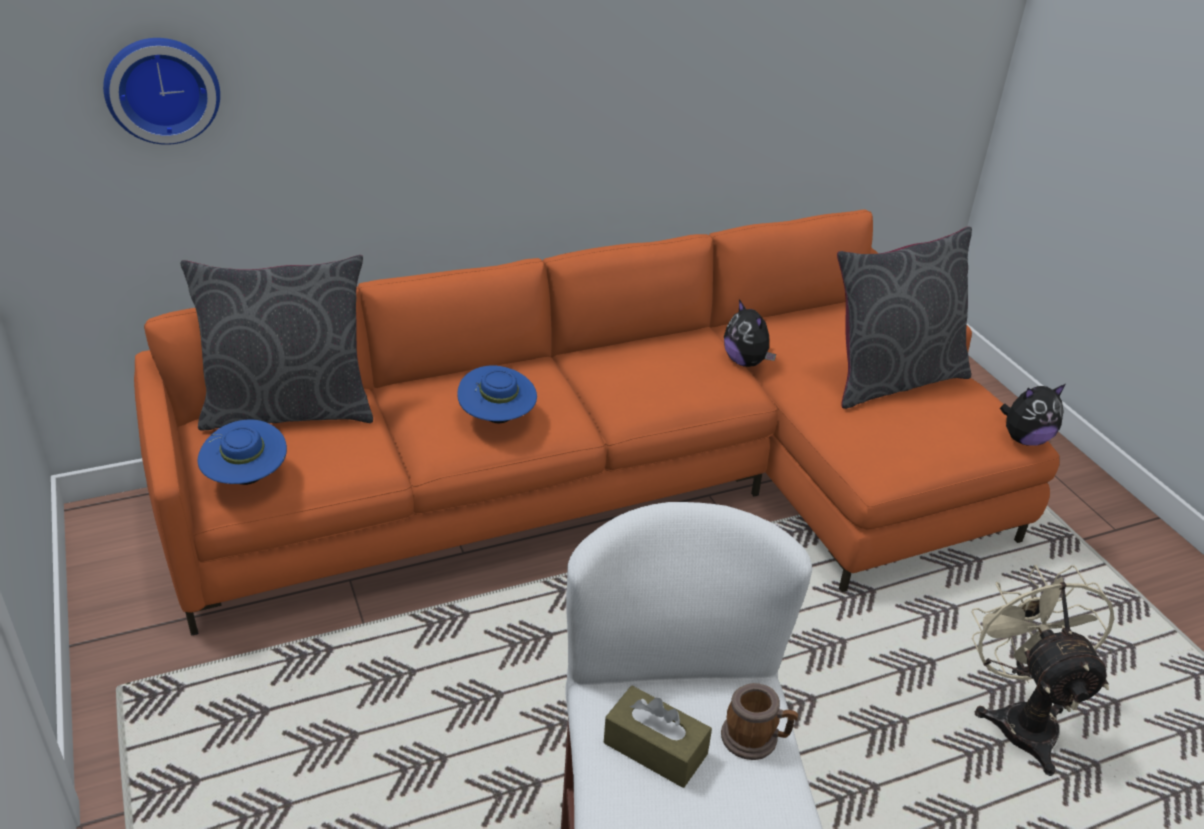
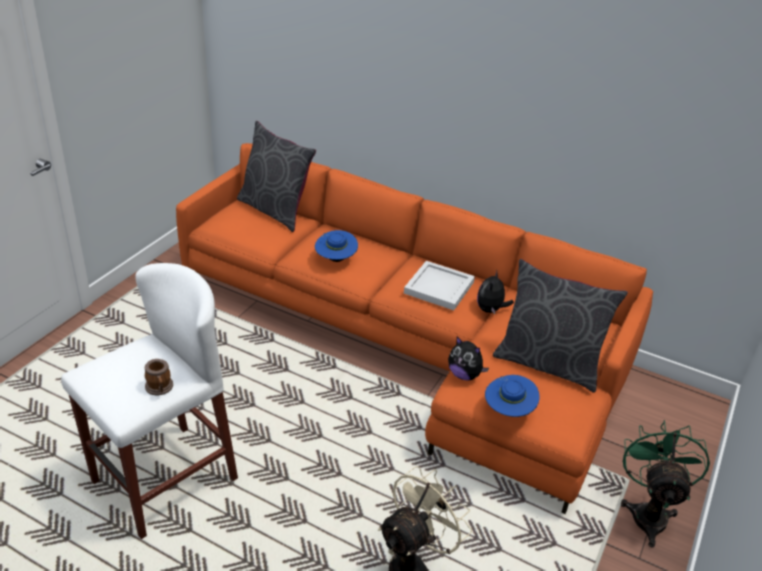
camera: 50 degrees right, 0 degrees up
(162, 88) = (278, 42): wall clock -> none
(246, 478) = (222, 223): blue hat -> blue hat (508, 410)
(655, 748) = (131, 364): brown tissue box -> none
(668, 370) = (440, 287): none -> white tray
(1024, 439) = (568, 437): plush toy -> plush toy (464, 375)
(1057, 483) = (648, 512): none -> green fan

